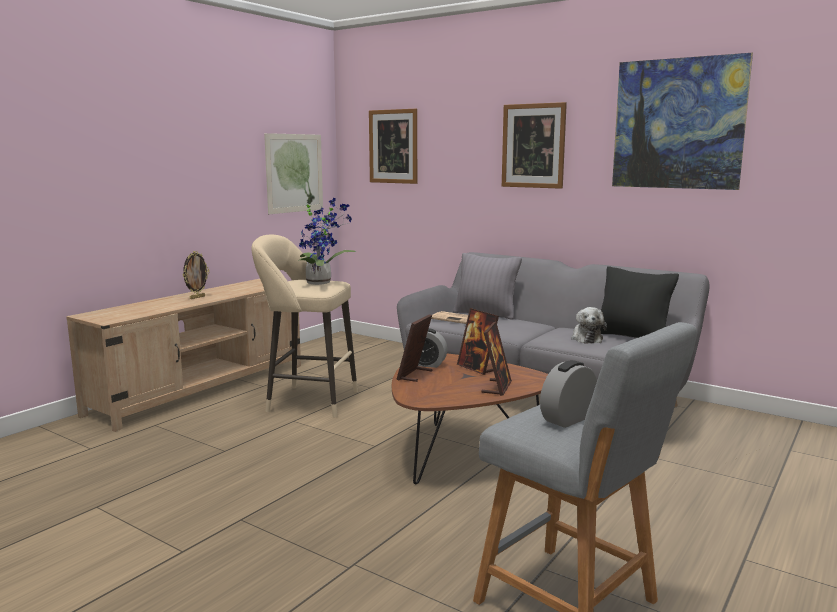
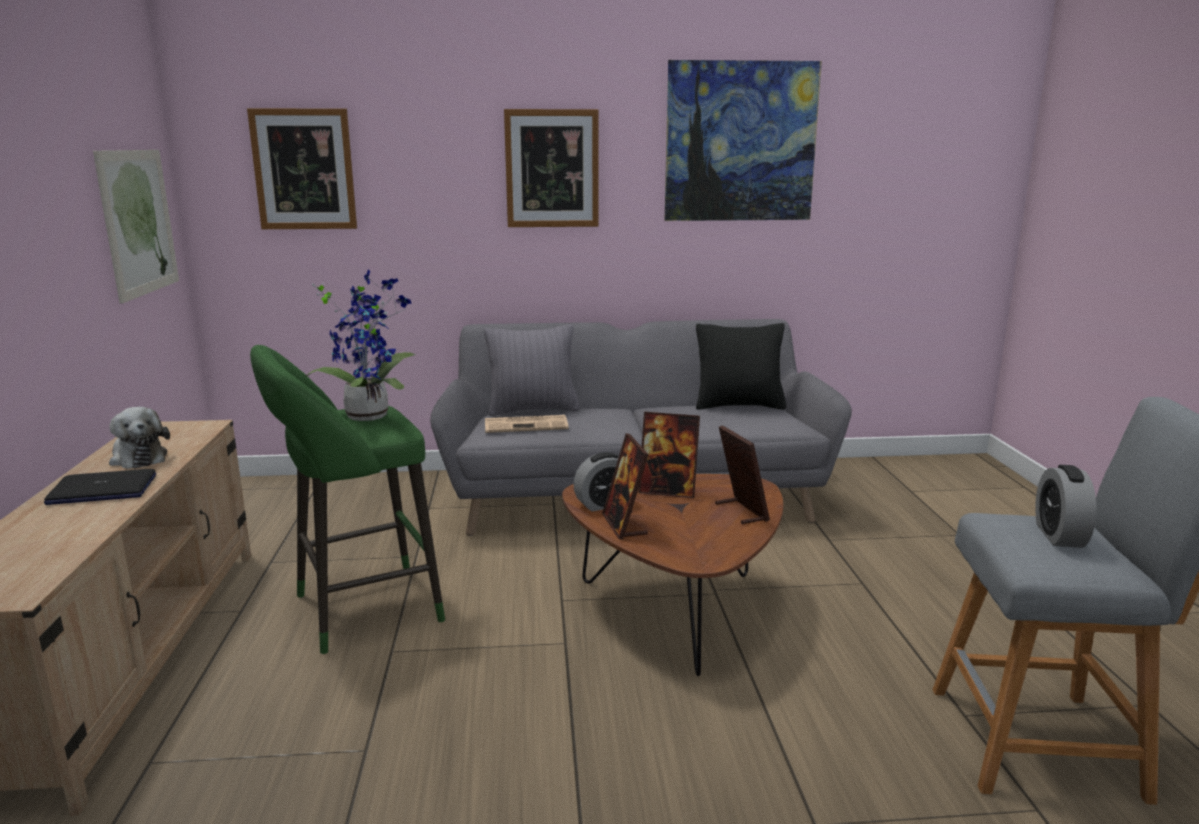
camera: 40 degrees left, 5 degrees up
(197, 297) = (102, 490): picture frame -> laptop
(307, 401) = (358, 610): beige stool -> green stool
(586, 338) = (705, 418): plush toy -> plush toy (138, 458)

